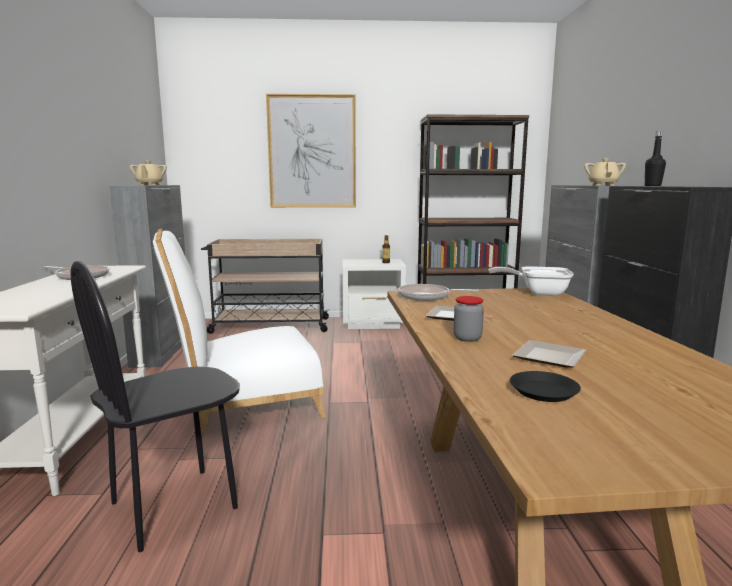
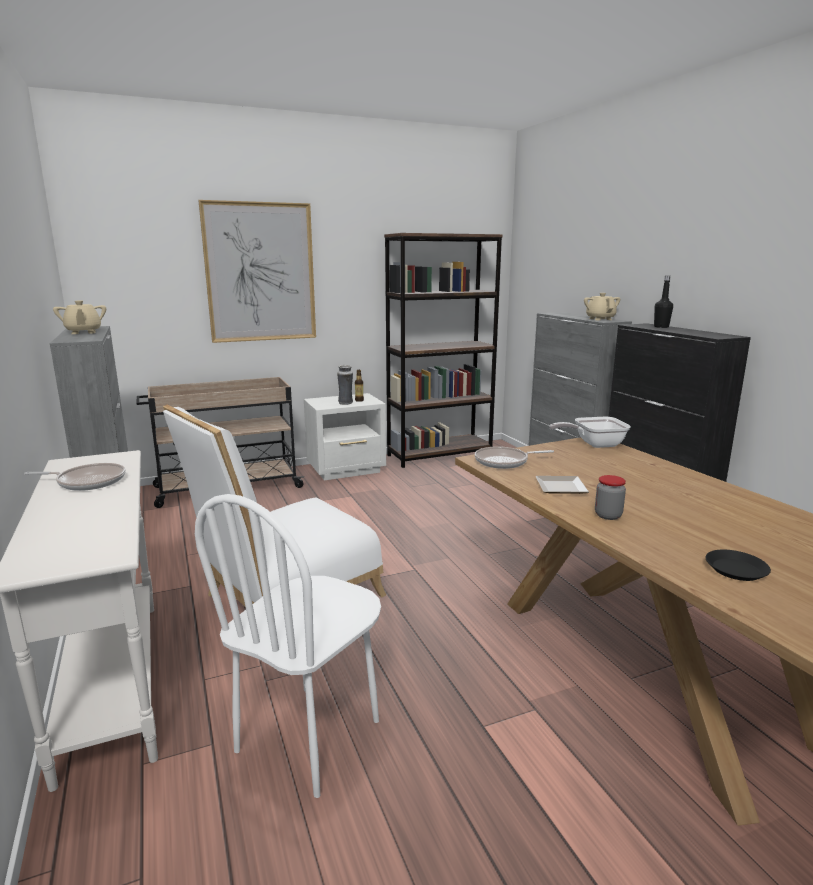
camera: 20 degrees left, 5 degrees up
(174, 506) = (309, 736): black chair -> white chair
(372, 263) = (346, 403): none -> vase
(551, 357) = (697, 528): plate -> none

